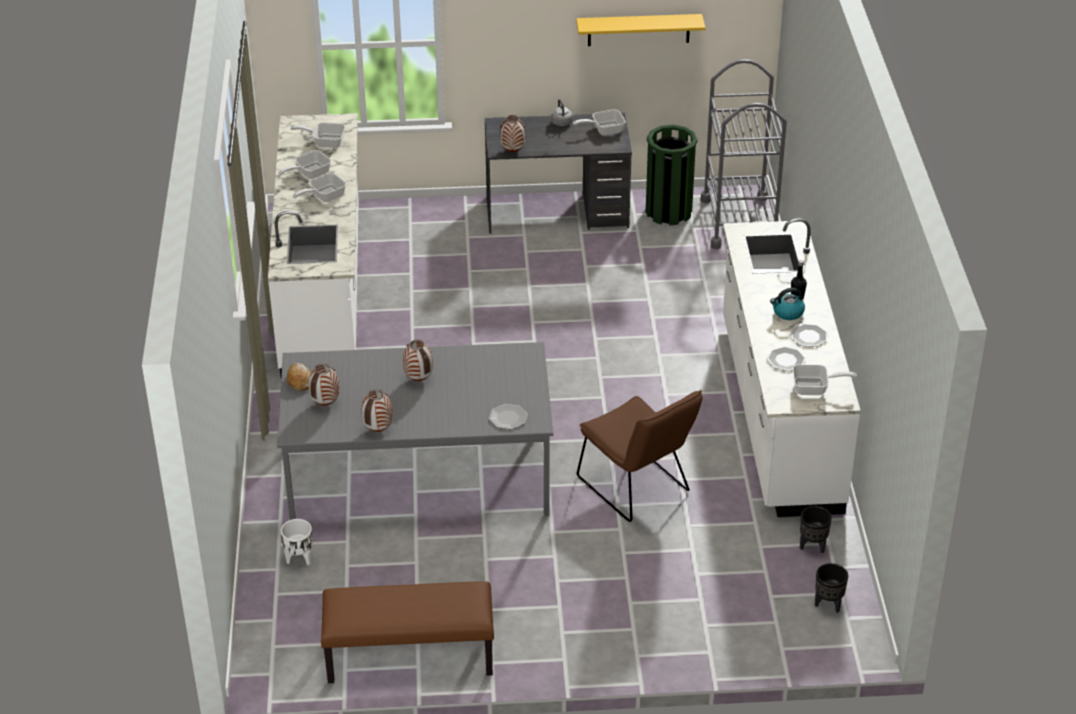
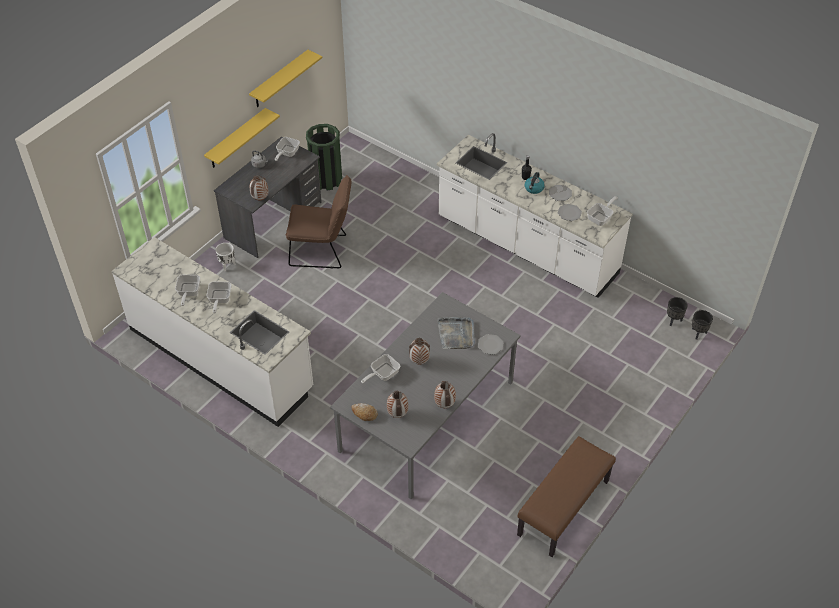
camera: 50 degrees left, 10 degrees up
(299, 558) = (440, 510): white planter -> white planter (227, 265)
(325, 142) = (165, 267): frying pan -> frying pan (382, 374)
(492, 385) = (456, 334): none -> grey tray
(541, 70) = (236, 139): none -> yellow shelf
(637, 488) = (526, 334): brown chair -> brown chair (322, 251)
(739, 222) = (366, 161): grey cart -> none
(812, 546) = (630, 299): black planter -> black planter (698, 333)

